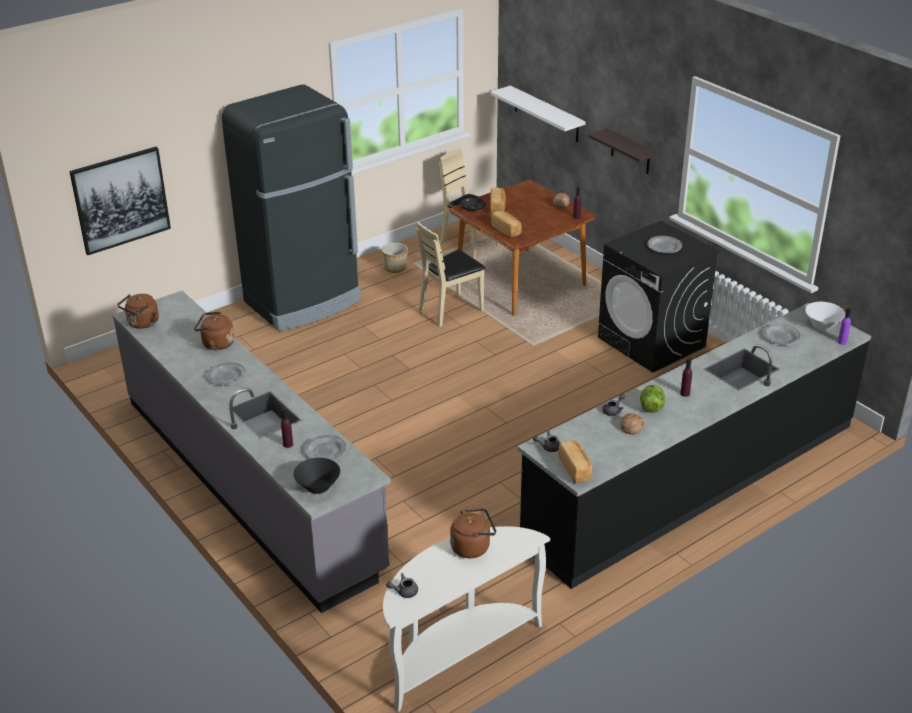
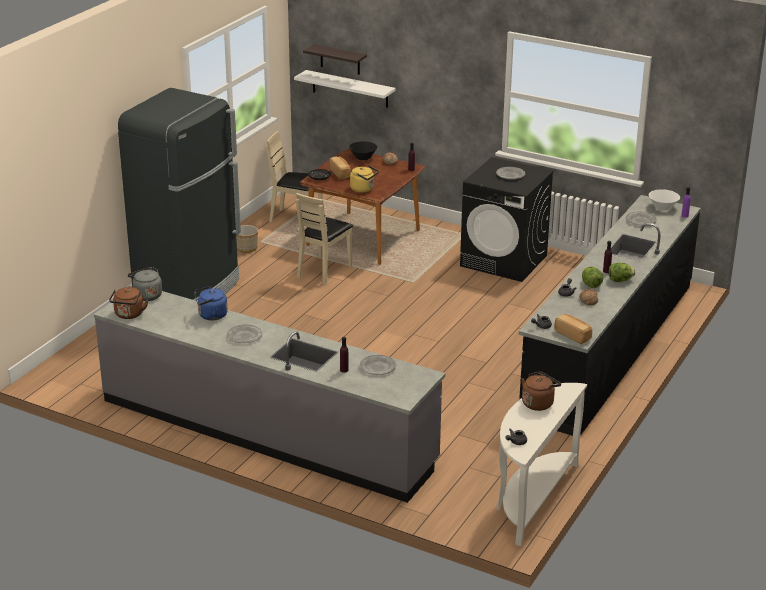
camera: 25 degrees left, 5 degrees down
(121, 200) = (49, 215): picture -> none
(177, 305) = (146, 295): none -> grey kettle
(216, 344) = (211, 316): brown kettle -> blue kettle
(318, 487) = (396, 391): black bowl -> black bowl (363, 158)
(506, 230) = (363, 189): bread -> yellow kettle
(630, 152) = (447, 106): shelf -> shelf (340, 59)
(691, 410) = (620, 280): none -> lettuce

